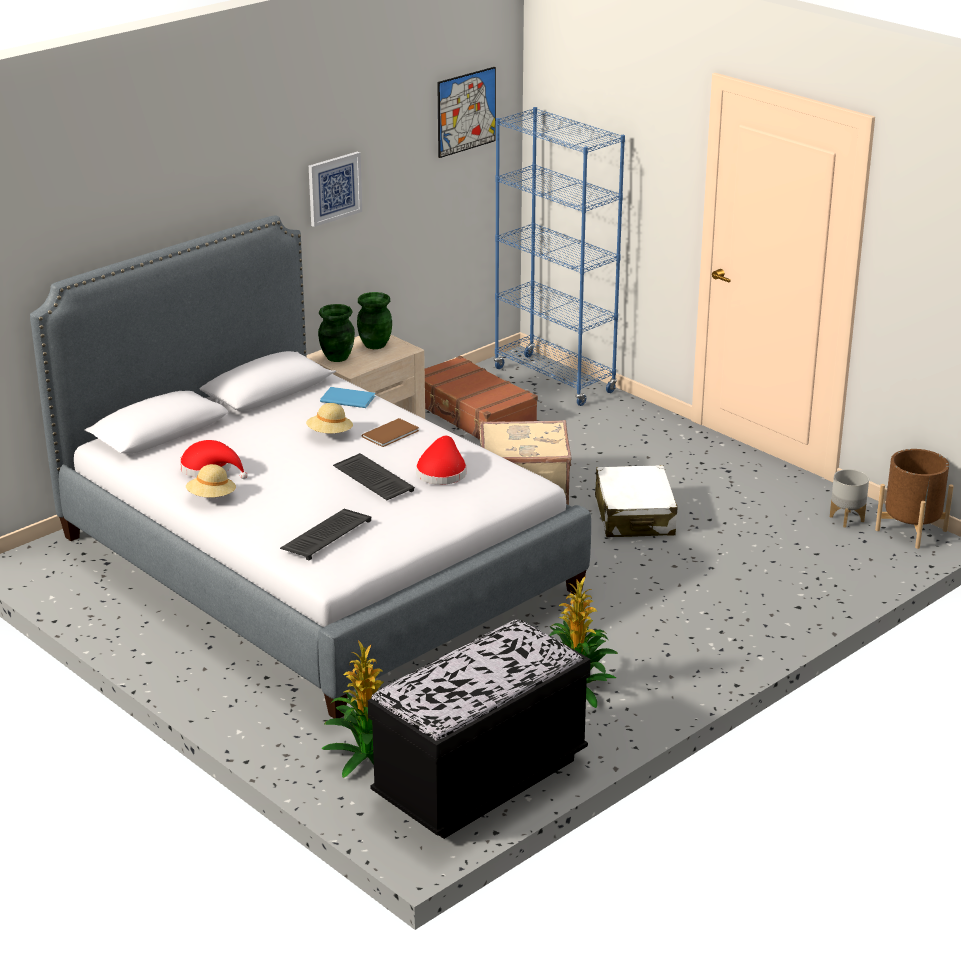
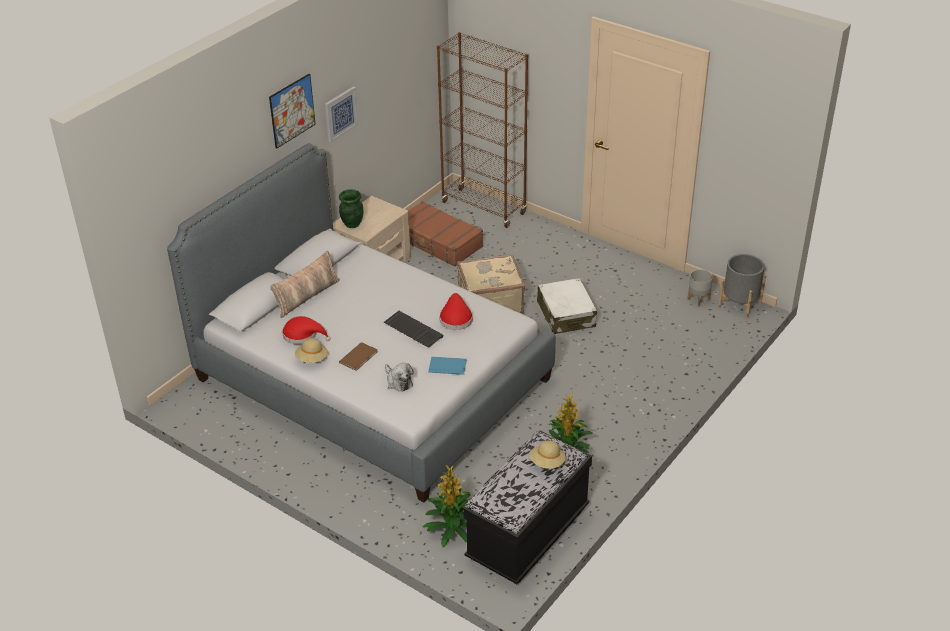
camera: 10 degrees left, 10 degrees up
(234, 427) = (306, 296): none -> pillow
(326, 535) = (398, 381): keyboard -> plush toy
(330, 434) = (372, 295): beige hat -> beige hat (547, 463)
(347, 398) = (374, 262): blue book -> blue book (446, 366)
(375, 344) = (374, 210): green vase -> none
(392, 434) = (413, 290): brown book -> brown book (360, 357)
(466, 111) = (416, 42): picture -> picture (292, 110)
(554, 380) = (484, 208): blue bookcase -> brown bookcase
(911, 530) = (739, 304): brown planter -> grey planter

